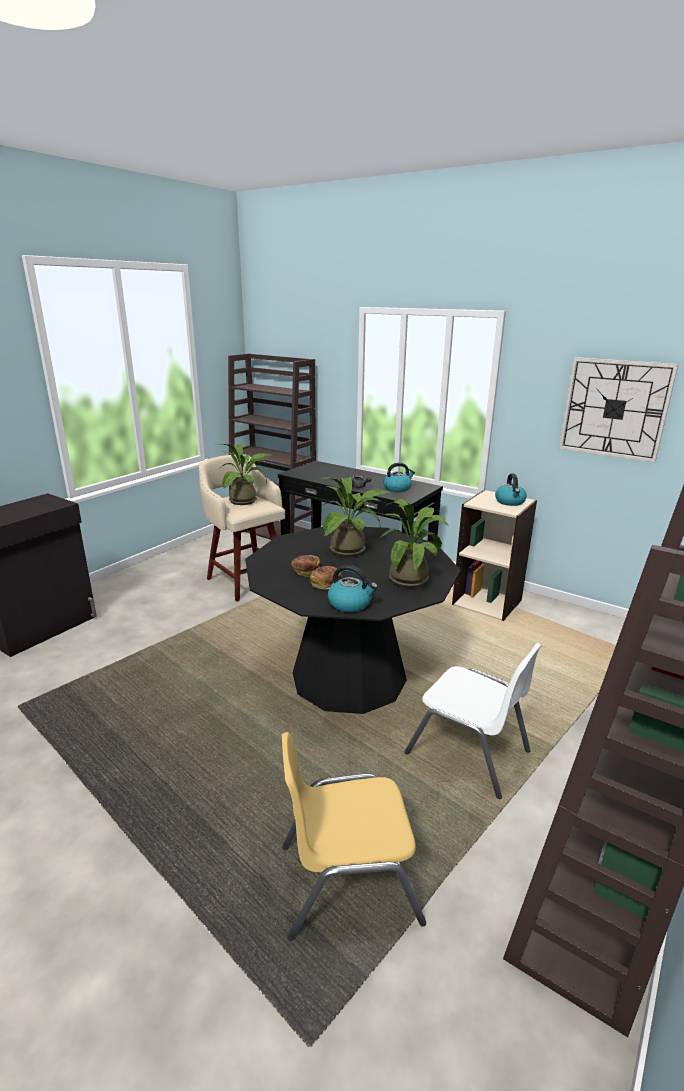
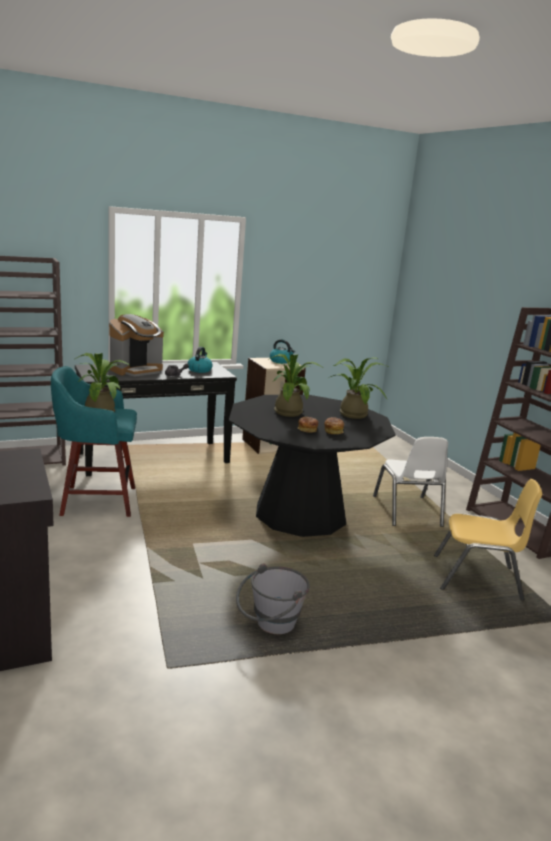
camera: 60 degrees left, 5 degrees down
(107, 735) = (269, 626): none -> grey bucket
(246, 580) = (96, 501): beige stool -> turquoise stool
(343, 475) = (136, 370): none -> coffee machine
(348, 881) = (477, 578): yellow chair -> yellow chair turned 105 degrees counterclockwise
(350, 603) = (368, 434): kettle -> none
(468, 752) = (407, 511): white chair -> white chair turned 105 degrees clockwise
(614, 409) = (320, 286): wall clock -> none

